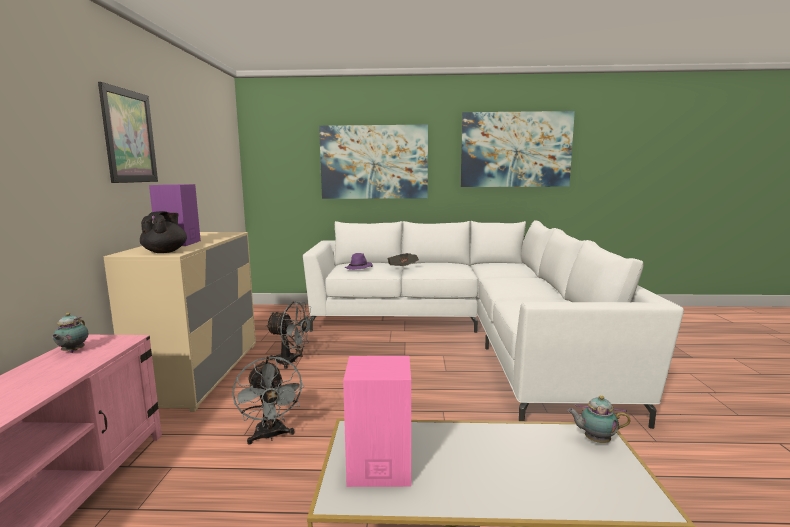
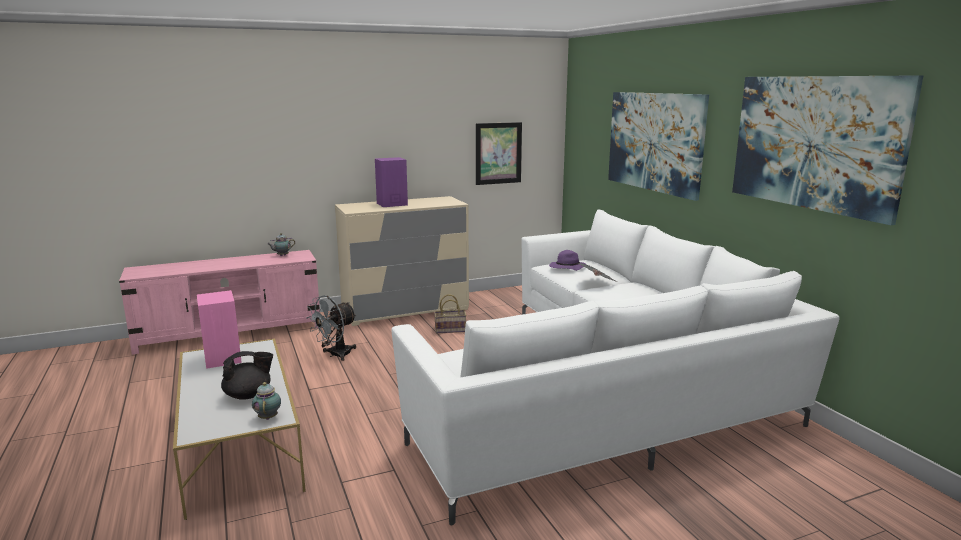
camera: 65 degrees right, 5 degrees up
(129, 136) = (376, 121): picture -> picture (498, 153)
(165, 252) = (357, 209): black teapot -> black teapot (249, 395)
(291, 361) = (451, 329): grey fan -> basket

